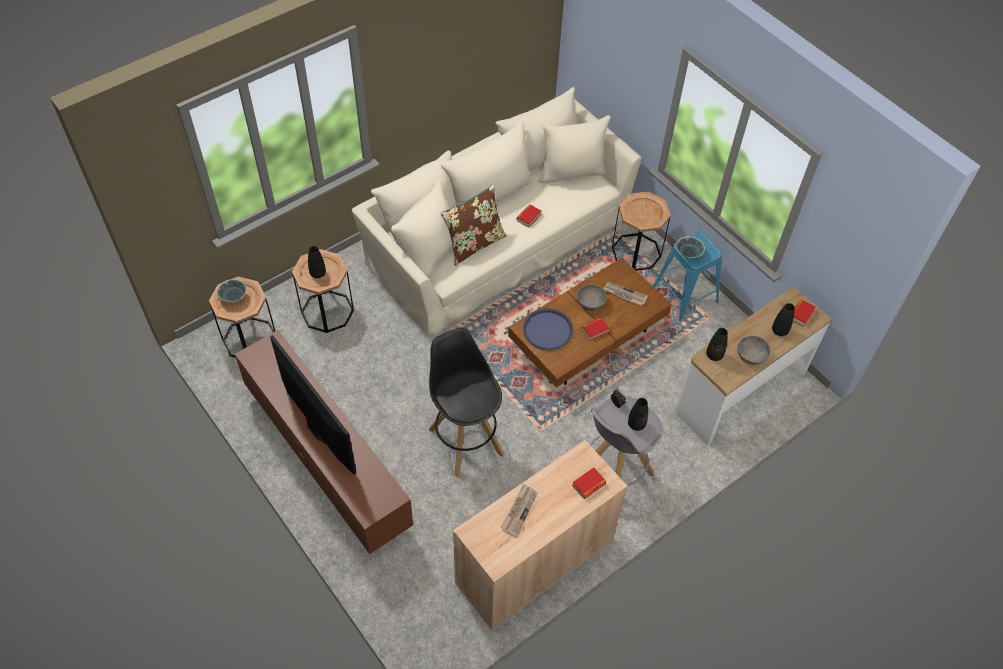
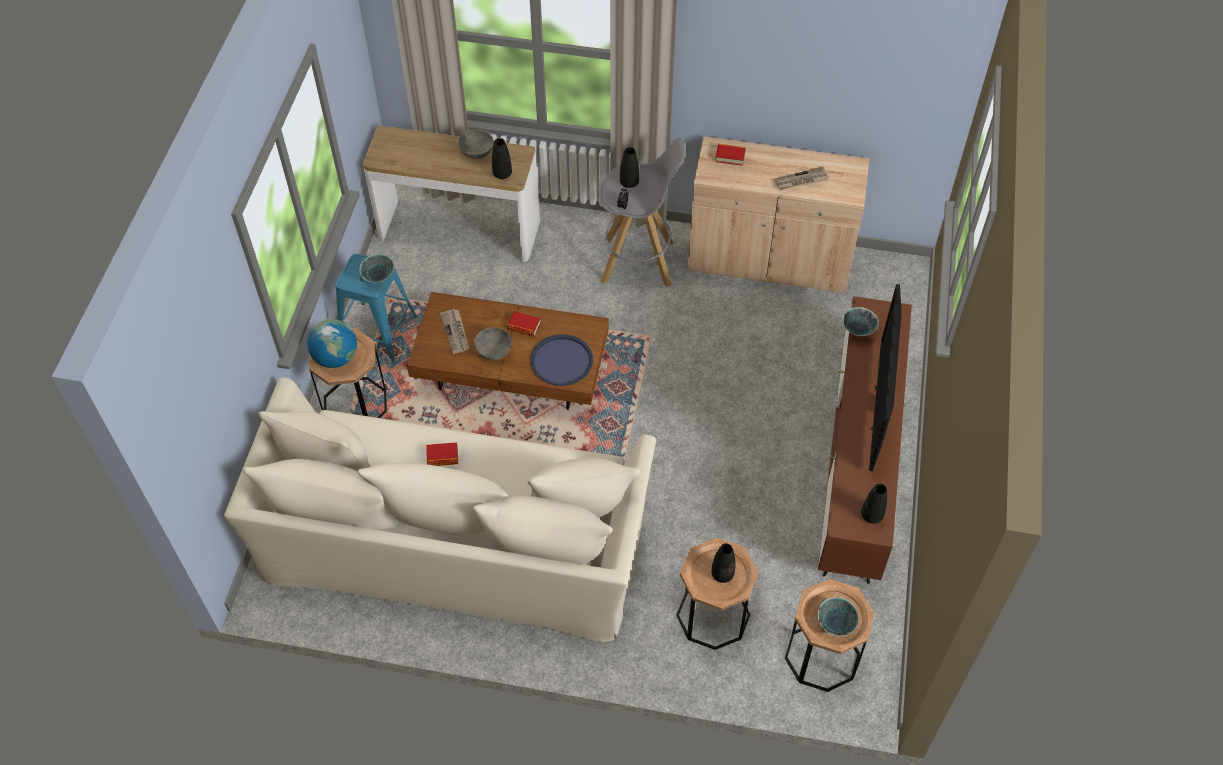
camera: 130 degrees left, 0 degrees up
(381, 474) = (858, 330): none -> bowl
(465, 440) = (720, 381): black stool -> none
(474, 244) = (529, 477): brown pillow -> none
(646, 209) = (336, 357): none -> globe
(779, 331) = (427, 149): black vase -> black vase (871, 515)
(801, 314) = (392, 145): book -> none

